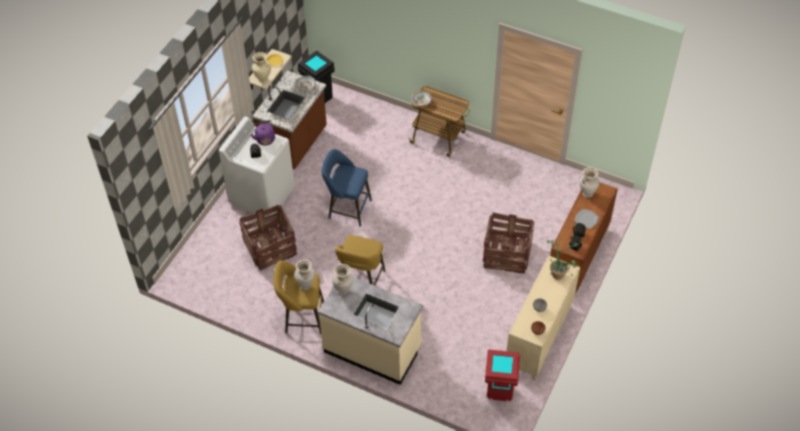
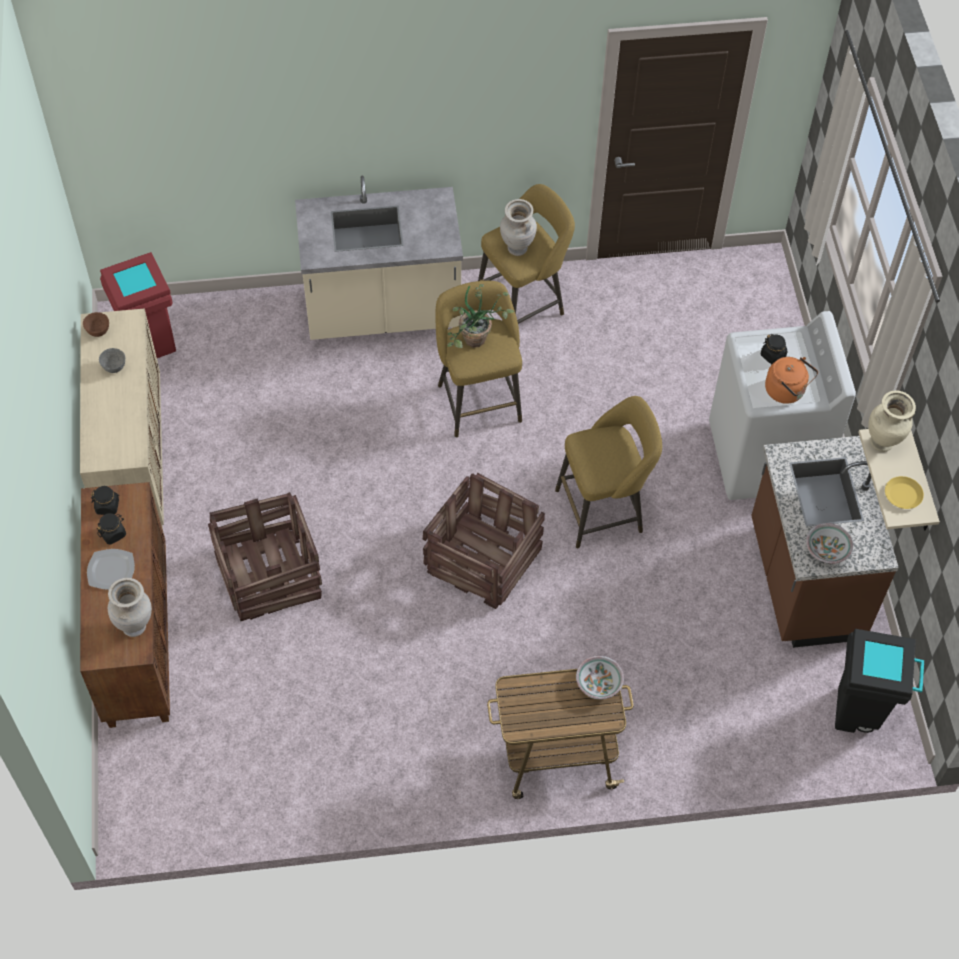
camera: 145 degrees right, 5 degrees up
(265, 138) = (787, 391): purple kettle -> orange kettle
(270, 247) = (669, 379): crate -> crate (484, 560)
(343, 290) = (439, 231): beige vase -> none
(347, 209) = (604, 510): blue stool -> yellow stool
(559, 272) = (112, 445): potted plant -> potted plant (475, 344)

